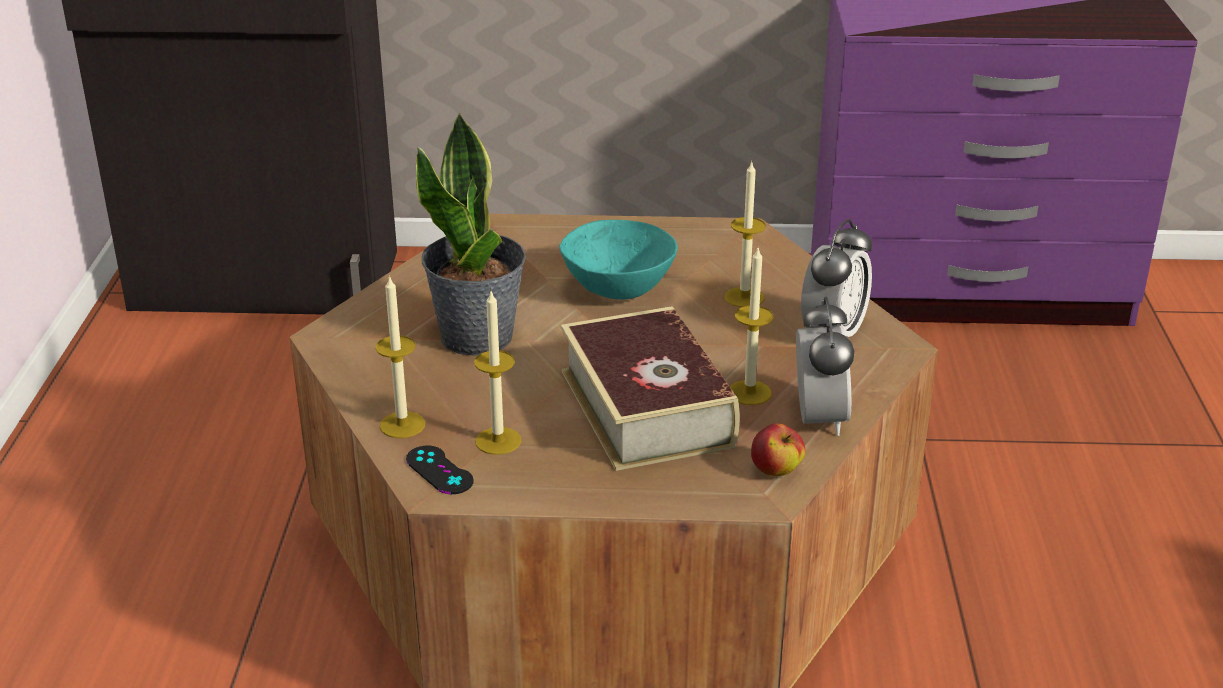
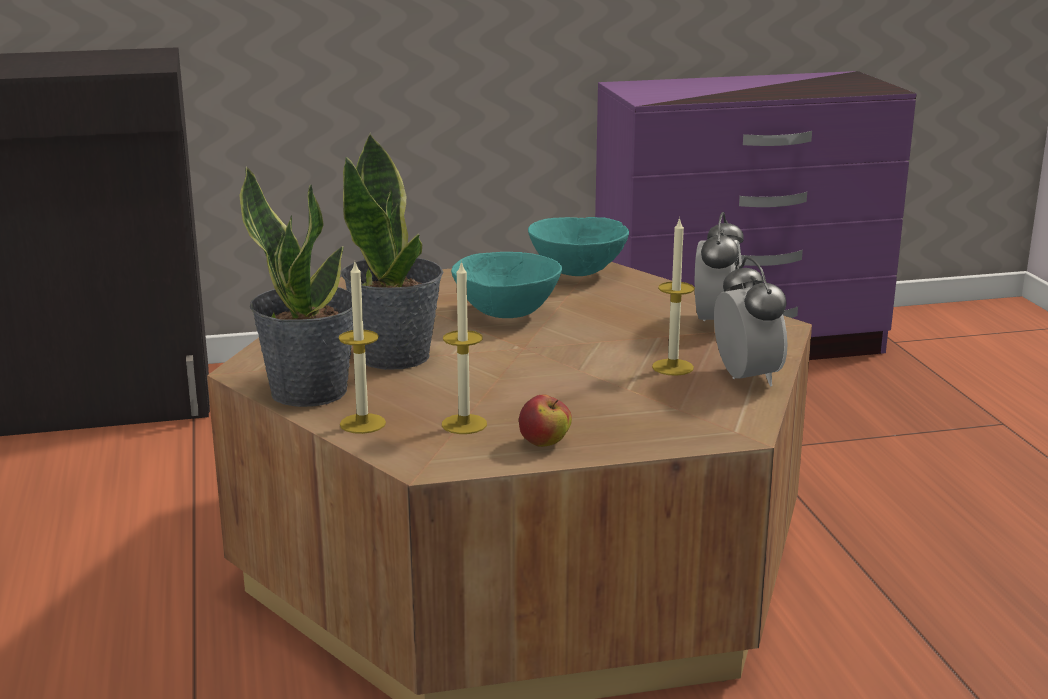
camera: 15 degrees left, 10 degrees down
(373, 373) = (309, 391): none -> potted plant
(439, 470) = (421, 451): black game controller -> none
(646, 408) = (587, 387): book -> none
(724, 239) = (577, 273): none -> turquoise bowl
(744, 297) = (622, 307): candle -> none
(776, 471) = (734, 415): apple -> apple (544, 443)

